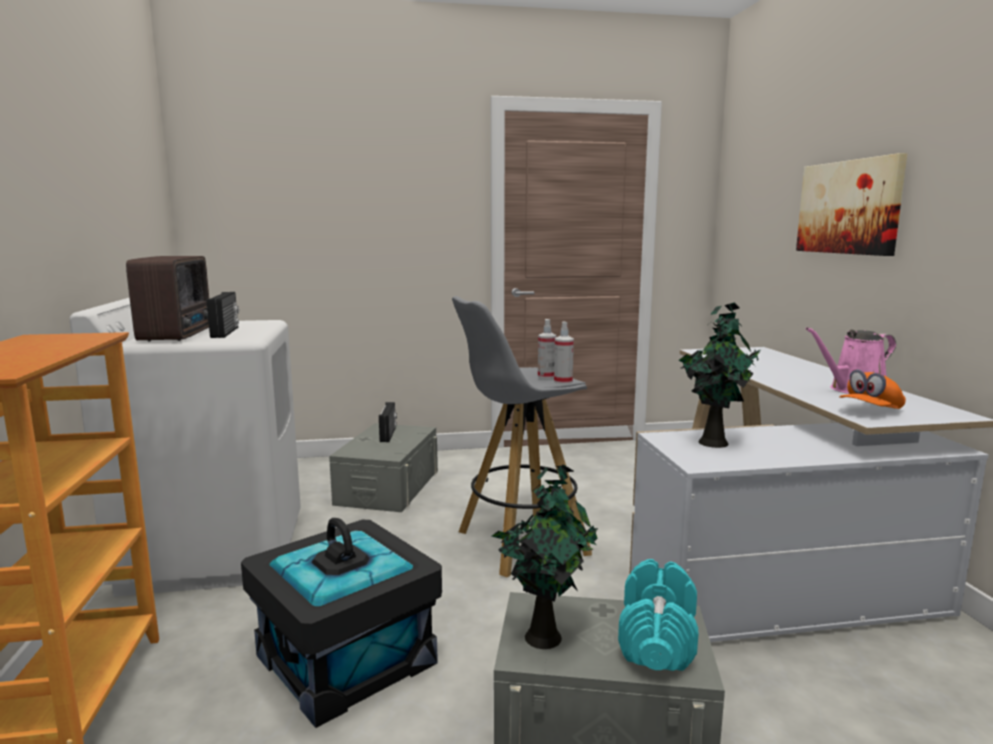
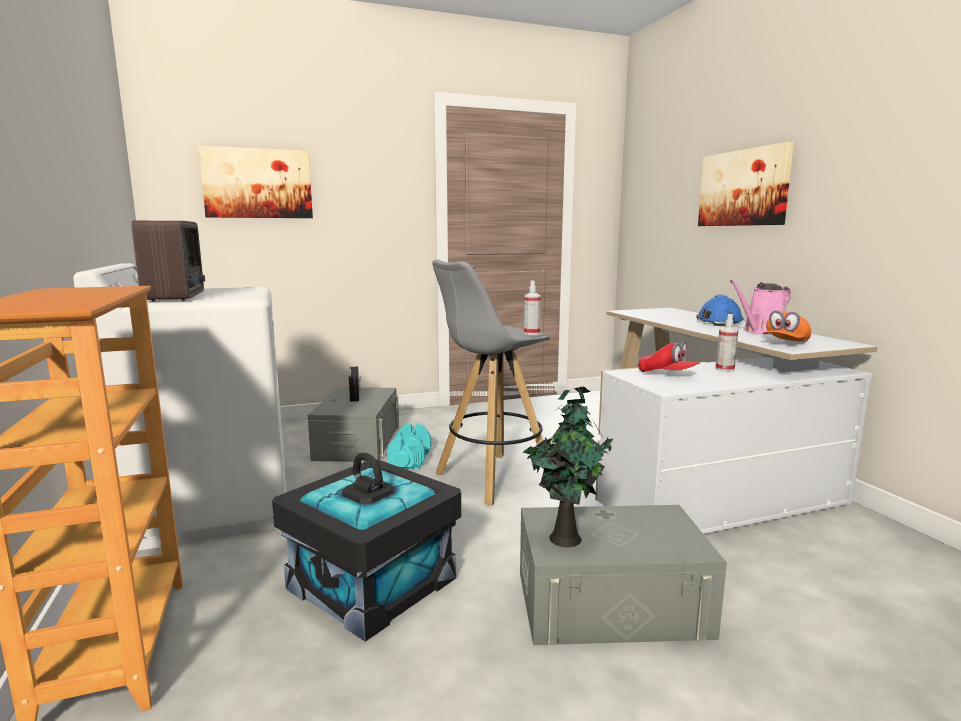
camera: 10 degrees left, 0 degrees up
(226, 332) = (223, 294): radio -> none
(297, 202) = (258, 183): none -> picture
(546, 376) = (513, 330): spray bottle -> spray bottle (725, 369)
(658, 638) = (658, 530): turquoise dumbbell -> turquoise dumbbell (410, 459)
(713, 442) = (667, 374): potted plant -> red cap
(807, 372) = (718, 322): none -> blue hard hat

